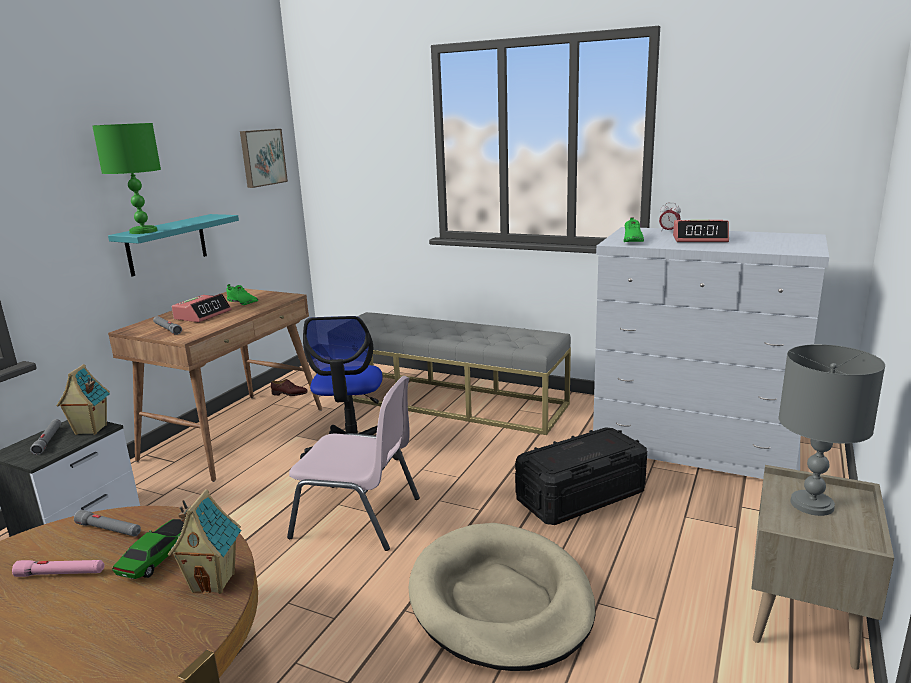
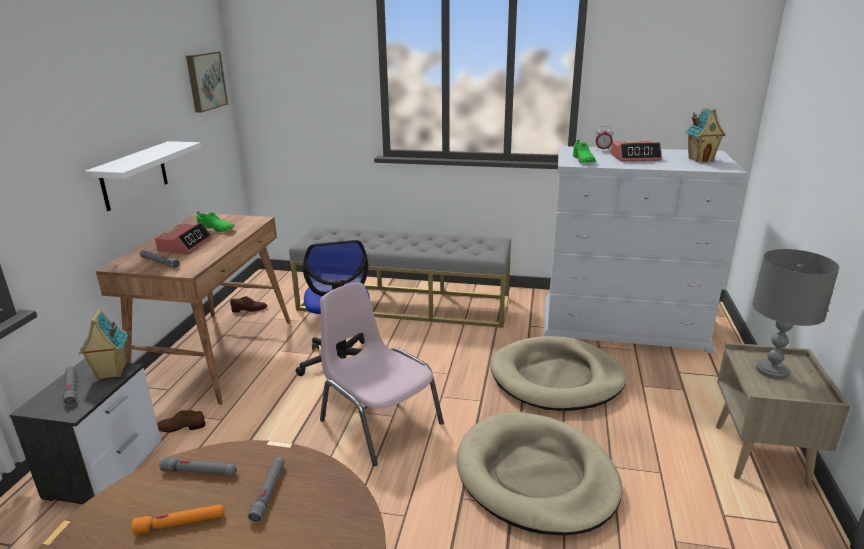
camera: 15 degrees left, 5 degrees up
(61, 574) = (180, 523): pink flashlight -> orange flashlight
(143, 231) = (121, 165): green table lamp -> none
(157, 557) = (269, 492): toy car -> grey flashlight
(166, 498) = (181, 427): none -> brown shoe
(167, 244) = (134, 175): turquoise shelf -> white shelf
(214, 581) = (339, 506): toy house -> toy house (700, 159)
(359, 517) = (379, 421): pink chair -> pink chair turned 135 degrees counterclockwise
(581, 496) = (556, 378): black storage box -> beige dog bed

